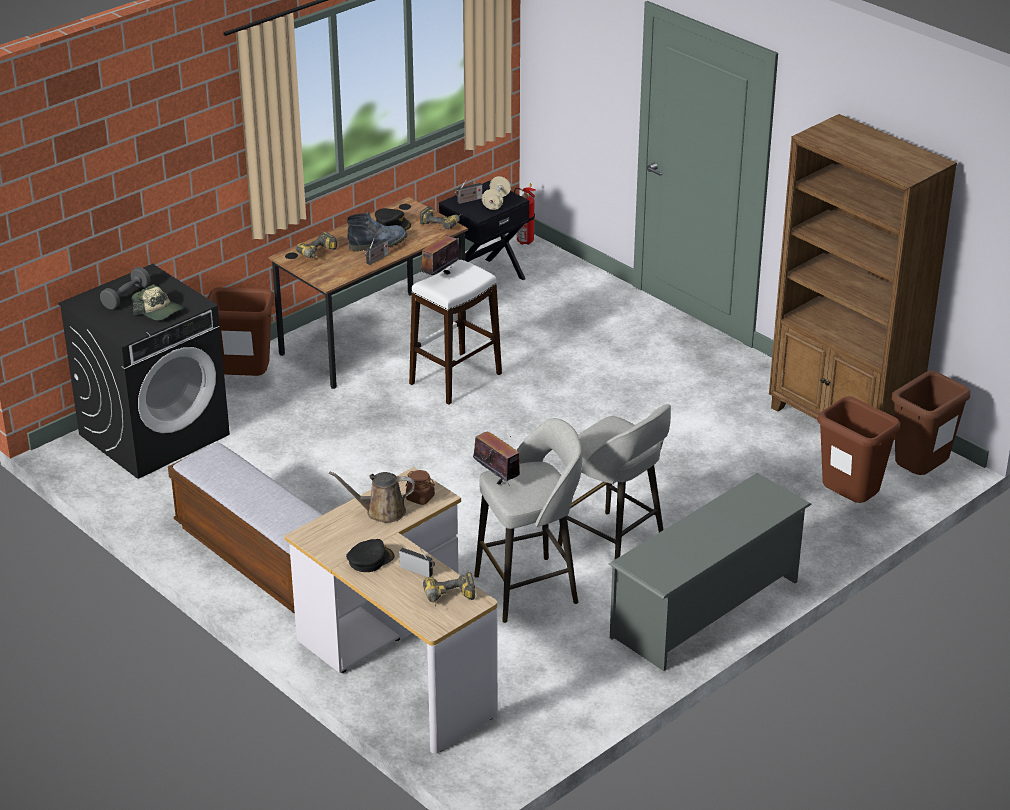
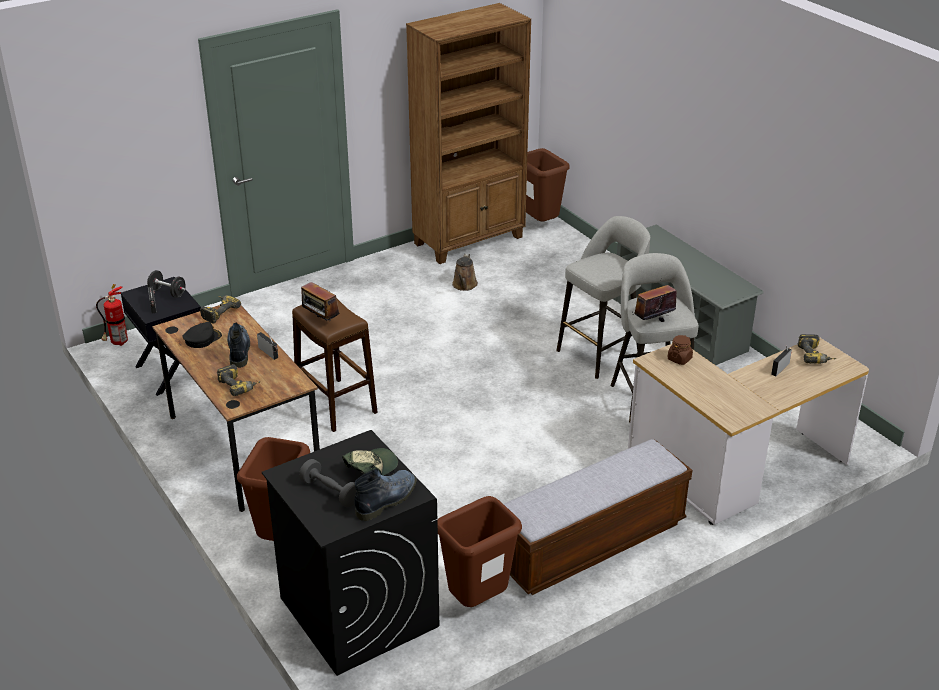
camera: 80 degrees left, 0 degrees up
(117, 323) = (387, 499): none -> boot
(370, 559) = (766, 390): black cap -> none
(381, 511) = (698, 379): brown watering can -> brown watering can (464, 285)
(455, 379) = (336, 405): white stool -> brown stool
(496, 202) = (167, 293): beige dumbbell -> black dumbbell
(849, 503) = (566, 253): brown trash can -> brown trash can (478, 602)

